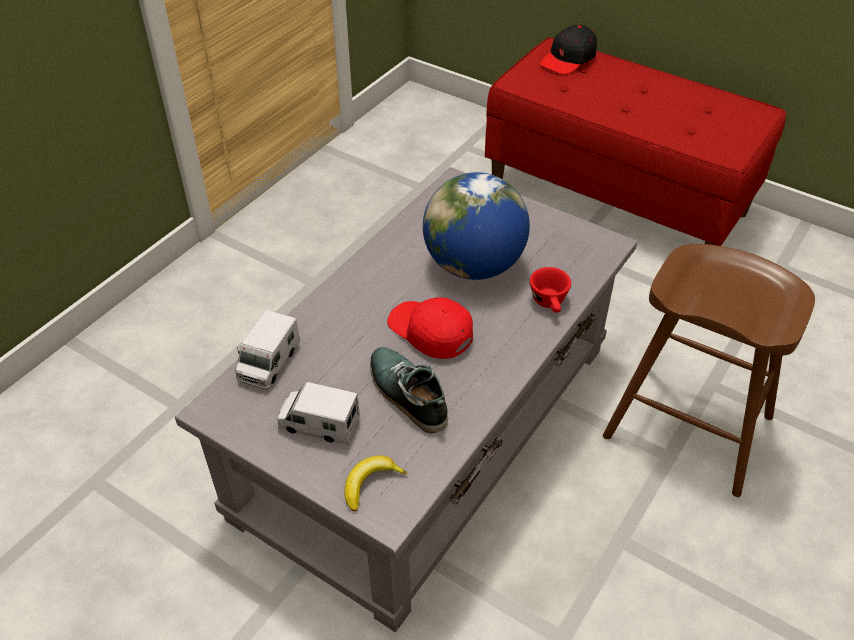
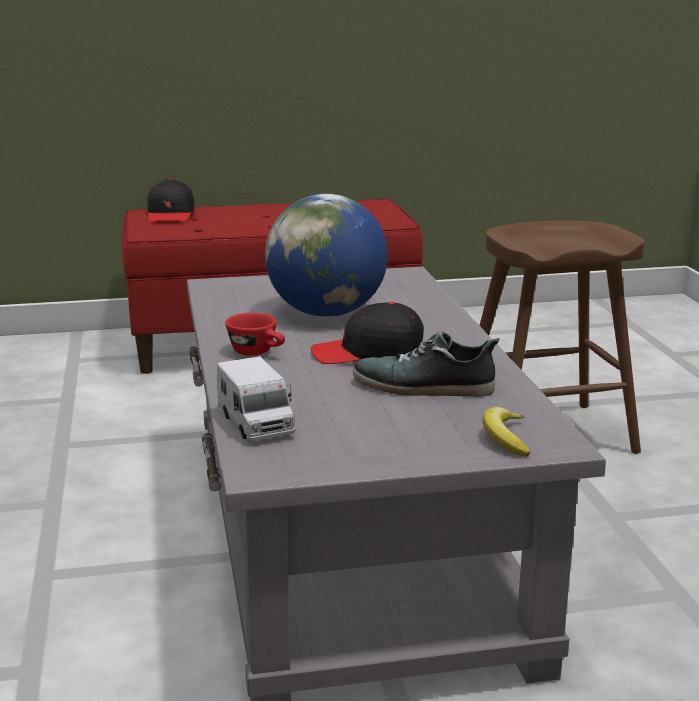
camera: 45 degrees left, 25 degrees down
(319, 424) = (386, 431): toy truck -> none
(430, 332) = (368, 353): red cap -> black cap
(550, 303) = (429, 309): red cup -> red cup (258, 352)

